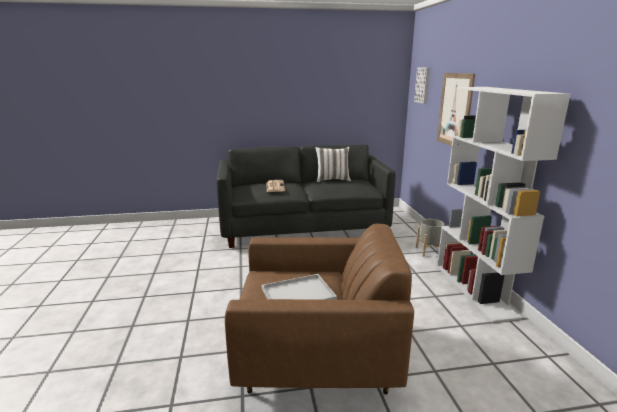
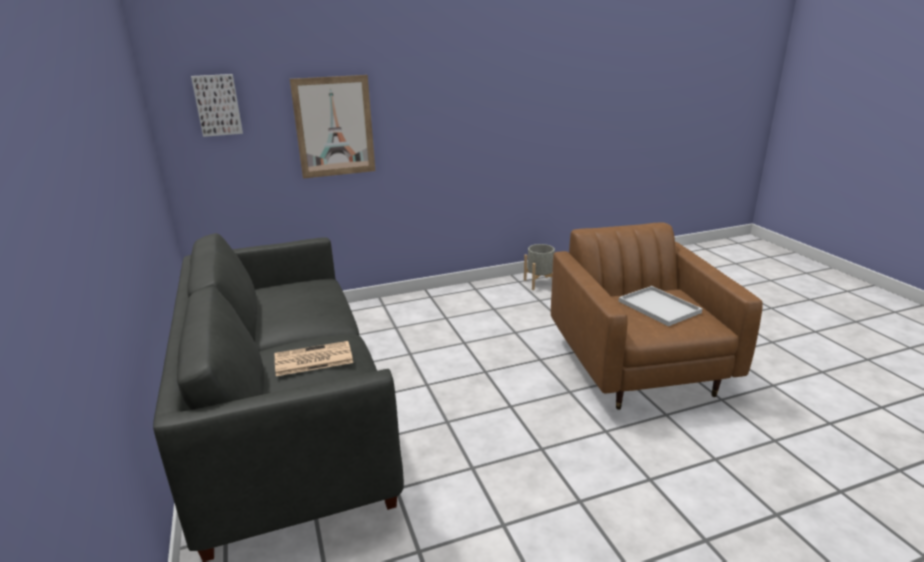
camera: 100 degrees left, 5 degrees up
(332, 180) = (259, 312): white pillow -> none
(429, 251) = (384, 308): grey planter -> grey planter (539, 283)
(475, 290) = (472, 290): white bookcase -> none

